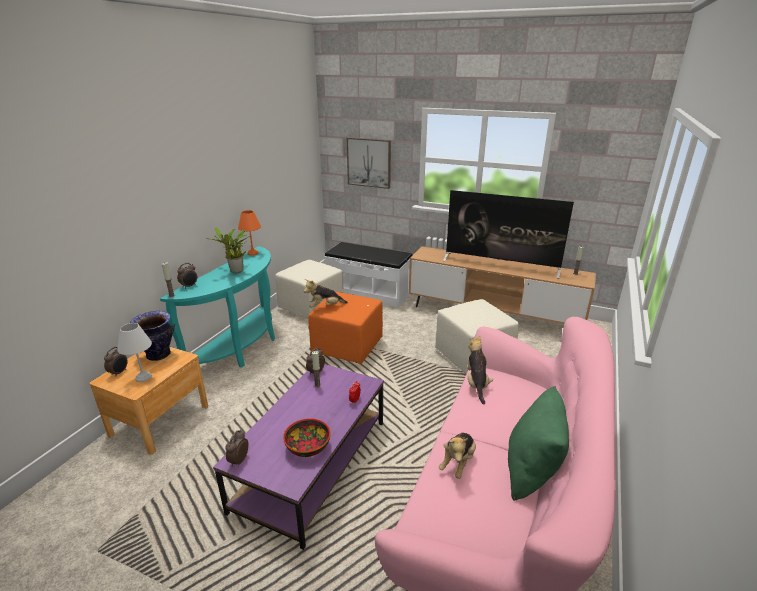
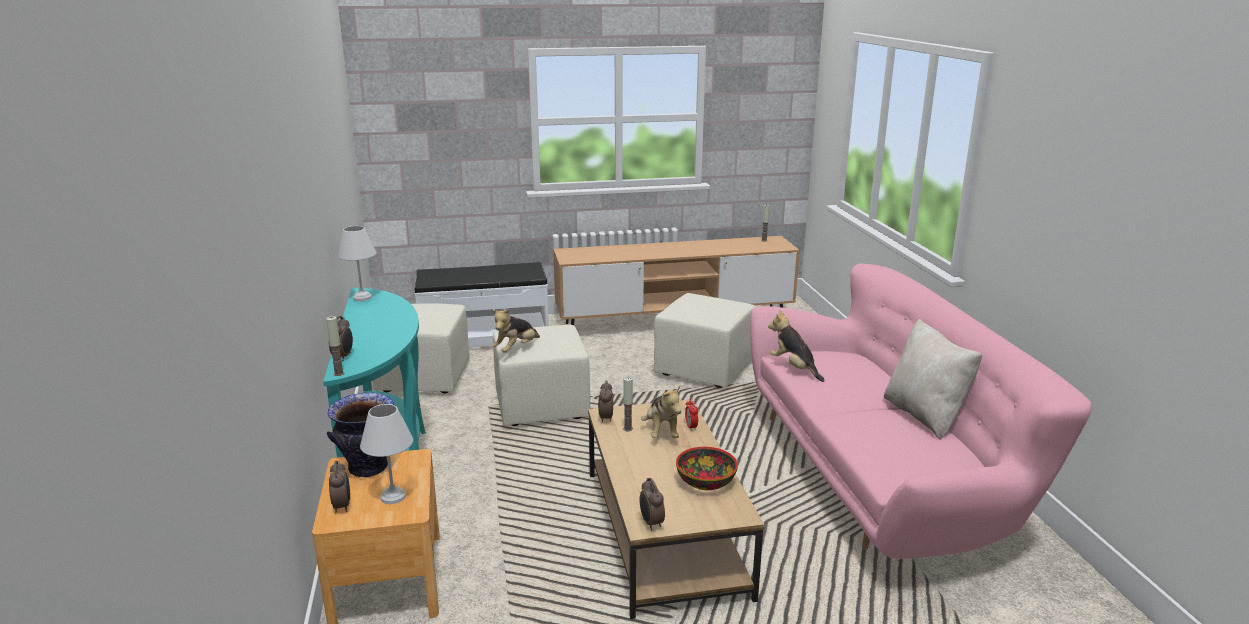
camera: 35 degrees left, 5 degrees down
(236, 272) = (383, 324): potted plant -> none
(252, 253) = (361, 297): orange table lamp -> white table lamp
(313, 464) = (665, 532): purple coffee table -> brown coffee table
(348, 347) = (543, 406): orange ottoman -> beige ottoman
(369, 162) = (446, 137): picture -> none
(458, 463) = (863, 433): plush toy -> plush toy (661, 431)
(501, 265) = (678, 248): television -> none
(531, 471) = (925, 415): green pillow -> beige pillow

